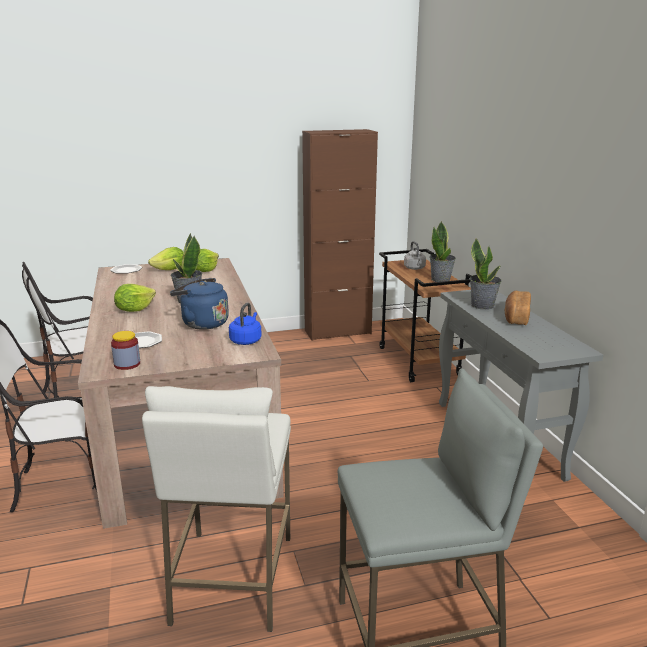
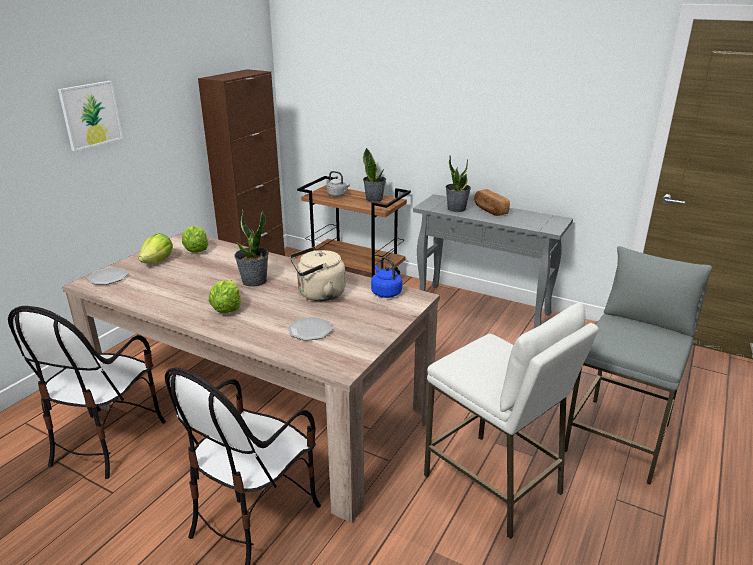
camera: 45 degrees left, 5 degrees up
(127, 364) = (348, 352): jar -> none
(186, 147) = (91, 115): none -> picture
(202, 323) = (318, 294): blue kettle -> beige kettle

